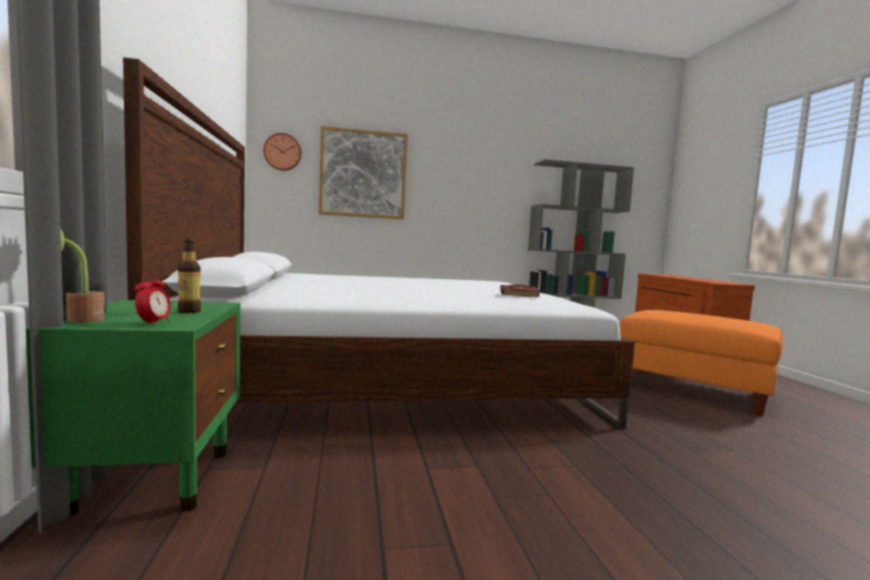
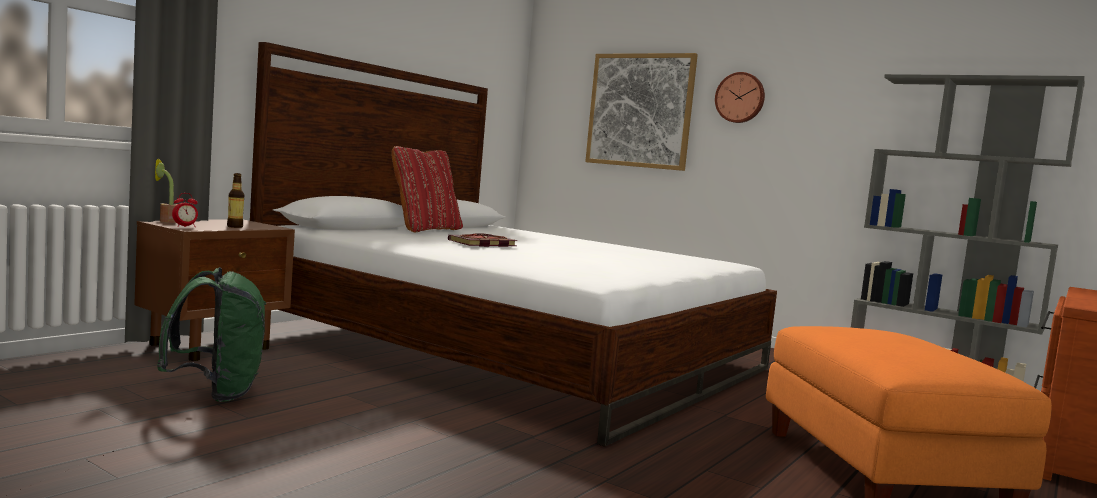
camera: 45 degrees right, 0 degrees up
(155, 478) = (211, 346): green nightstand -> brown nightstand
(279, 283) = (425, 229): none -> red pillow
(283, 152) = (558, 88): wall clock -> wall clock (740, 98)
(344, 536) = (216, 394): none -> green backpack
(519, 294) = (596, 263): book -> book (481, 244)

